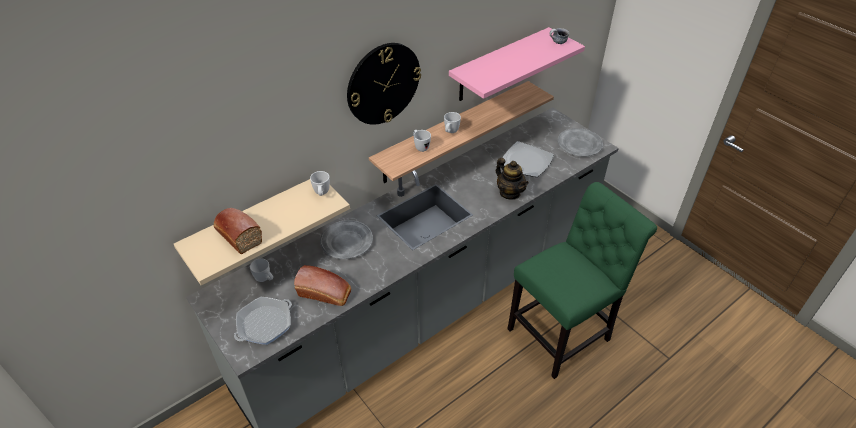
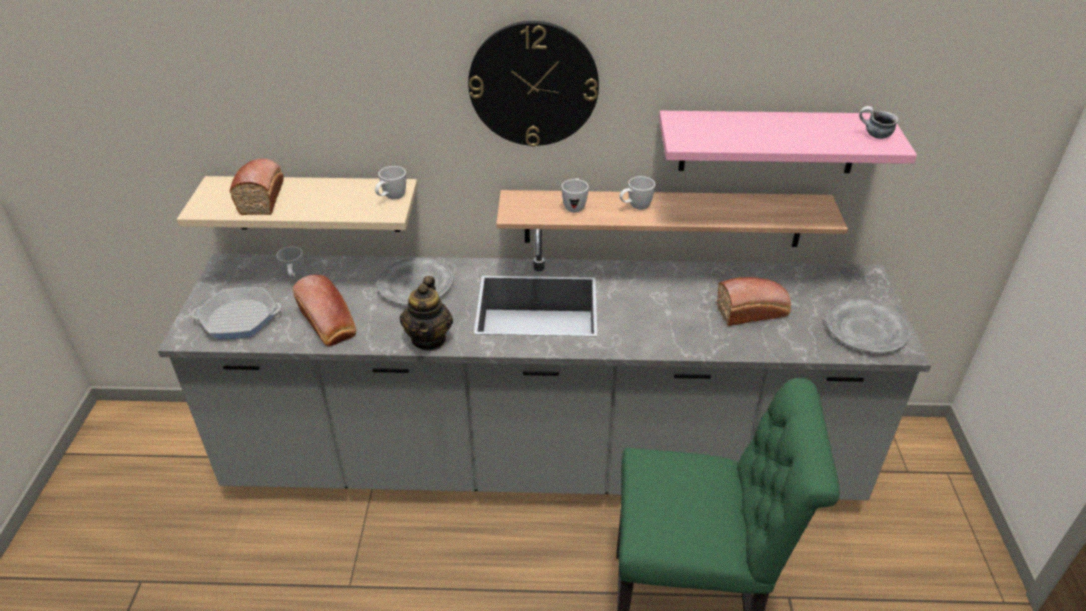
camera: 40 degrees right, 5 degrees down
(509, 193) = (679, 337): teapot -> teapot (429, 339)
(527, 161) = (753, 312): plate -> bread

